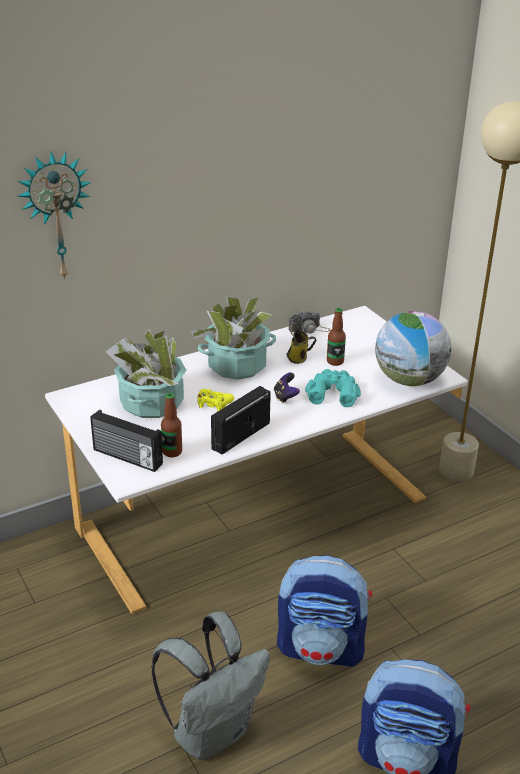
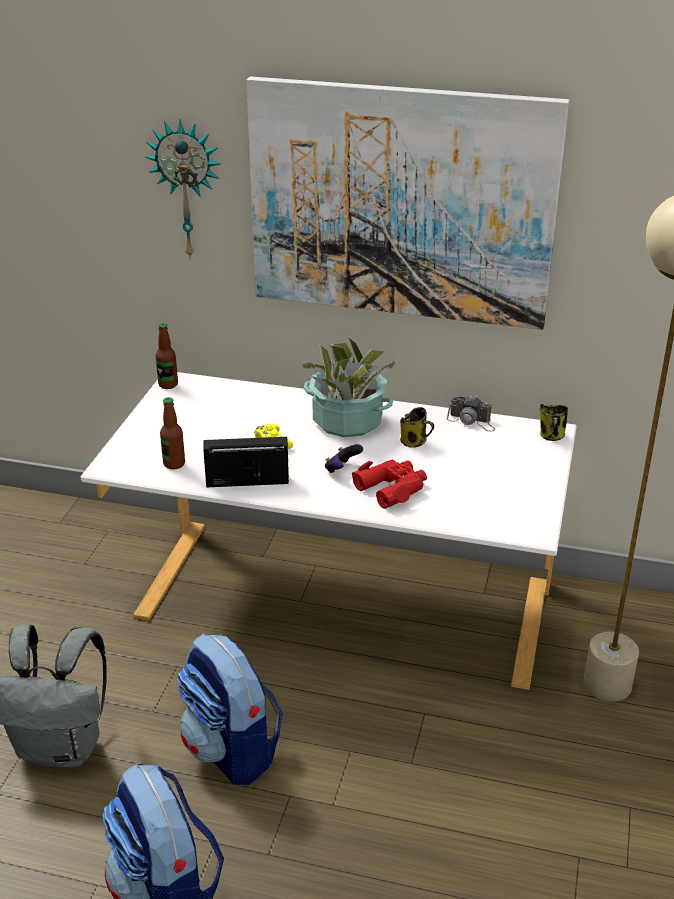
camera: 45 degrees right, 0 degrees up
(127, 458) = (136, 450): radio -> none
(151, 403) = (225, 417): potted plant -> none
(237, 175) = (401, 204): none -> picture
(333, 392) = (392, 488): turquoise binoculars -> red binoculars
(335, 361) = (445, 462): bottle -> bottle (168, 384)
(365, 318) = (552, 436): none -> mug
(409, 380) = (489, 516): globe -> none

